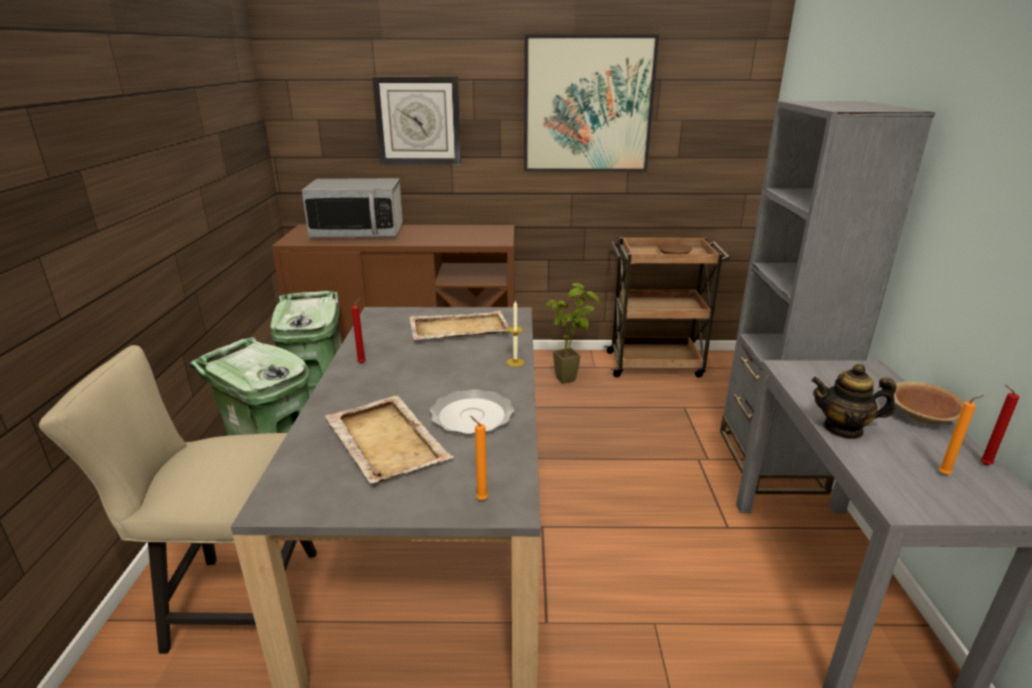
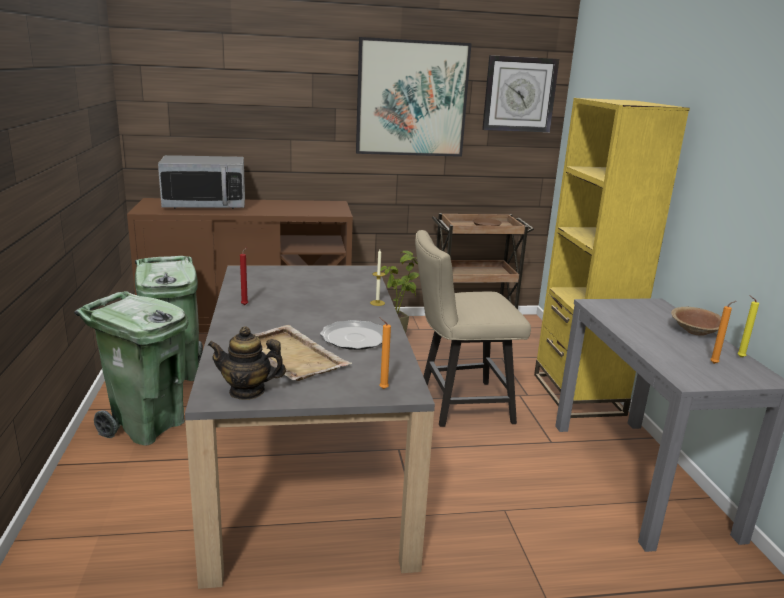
camera: 10 degrees left, 5 degrees down
(231, 602) = (132, 519): beige chair -> beige chair (458, 405)
(418, 121) = (262, 106): wall clock -> wall clock (519, 94)
(458, 329) = (319, 280): beige tray -> none
(770, 460) = (577, 394): grey bookcase -> yellow bookcase
(843, 429) = (641, 339): teapot -> teapot (247, 391)
(983, 464) = (739, 357): red candle -> yellow candle

